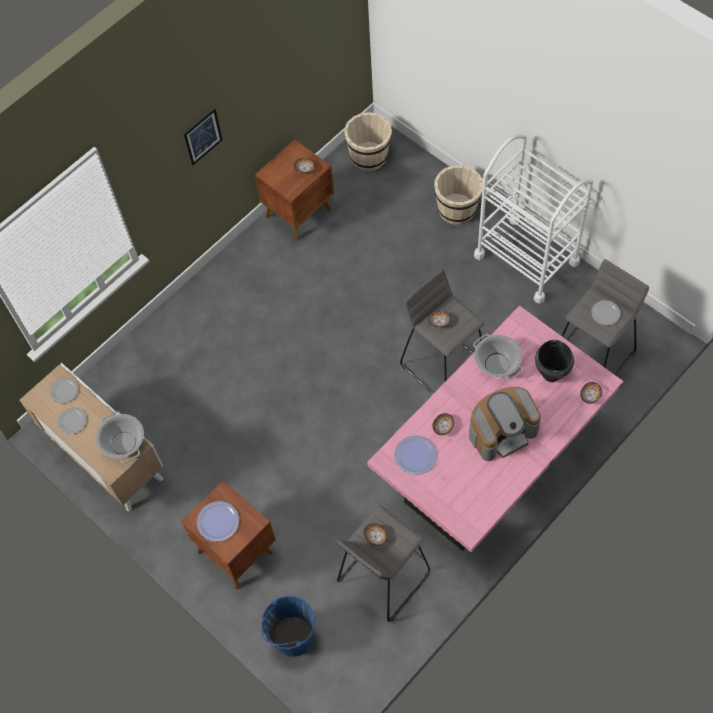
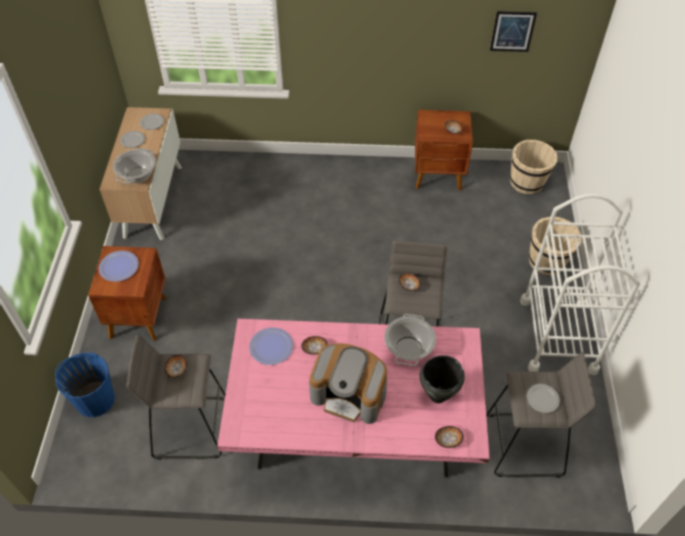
camera: 45 degrees right, 10 degrees down
(202, 136) = (380, 27): picture -> picture (512, 31)

